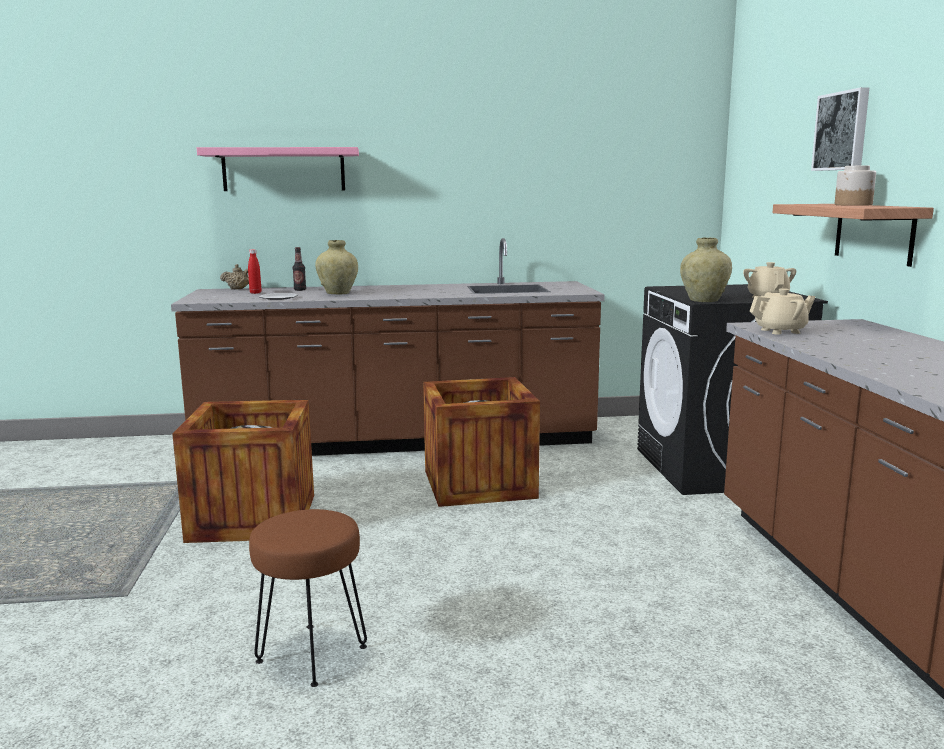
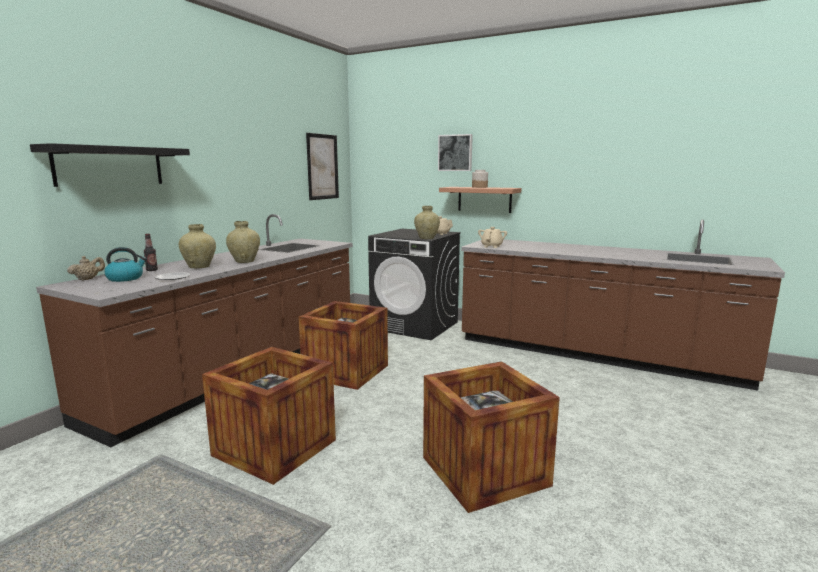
camera: 55 degrees left, 0 degrees up
(255, 293) = (125, 278): red bottle -> kettle
(283, 170) = (110, 166): pink shelf -> black shelf
(313, 654) = (484, 471): brown stool -> crate
(392, 295) = (245, 261): none -> beige vase
(646, 168) = (322, 167): none -> picture

